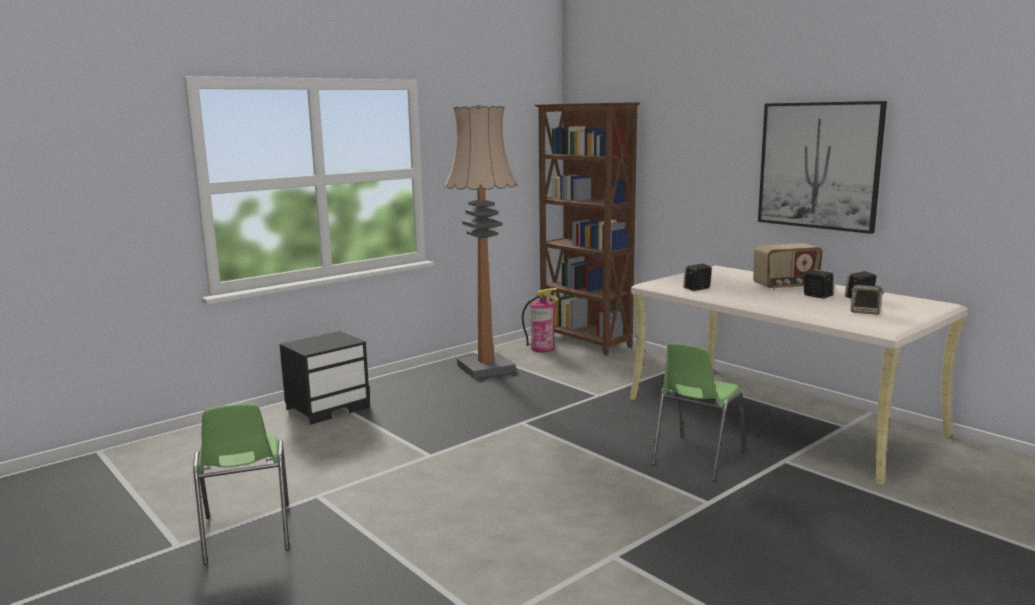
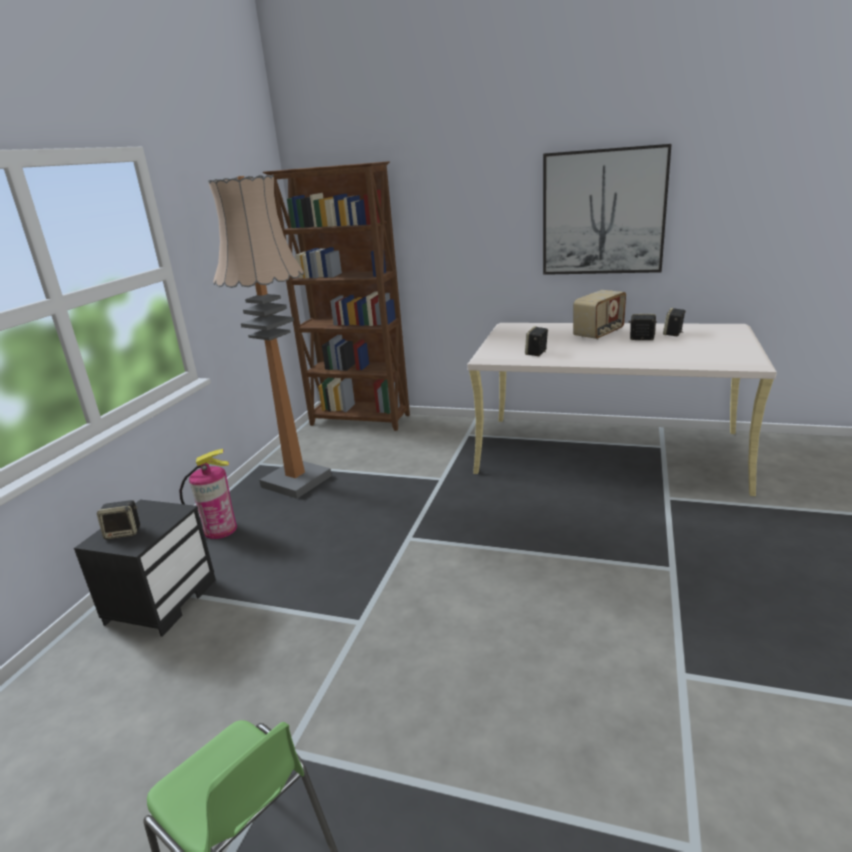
camera: 30 degrees left, 10 degrees up
(542, 348) = (328, 440): fire extinguisher -> fire extinguisher (220, 529)
(696, 458) = (604, 522): green chair -> none
(865, 312) = (707, 347): speaker -> speaker (124, 532)

